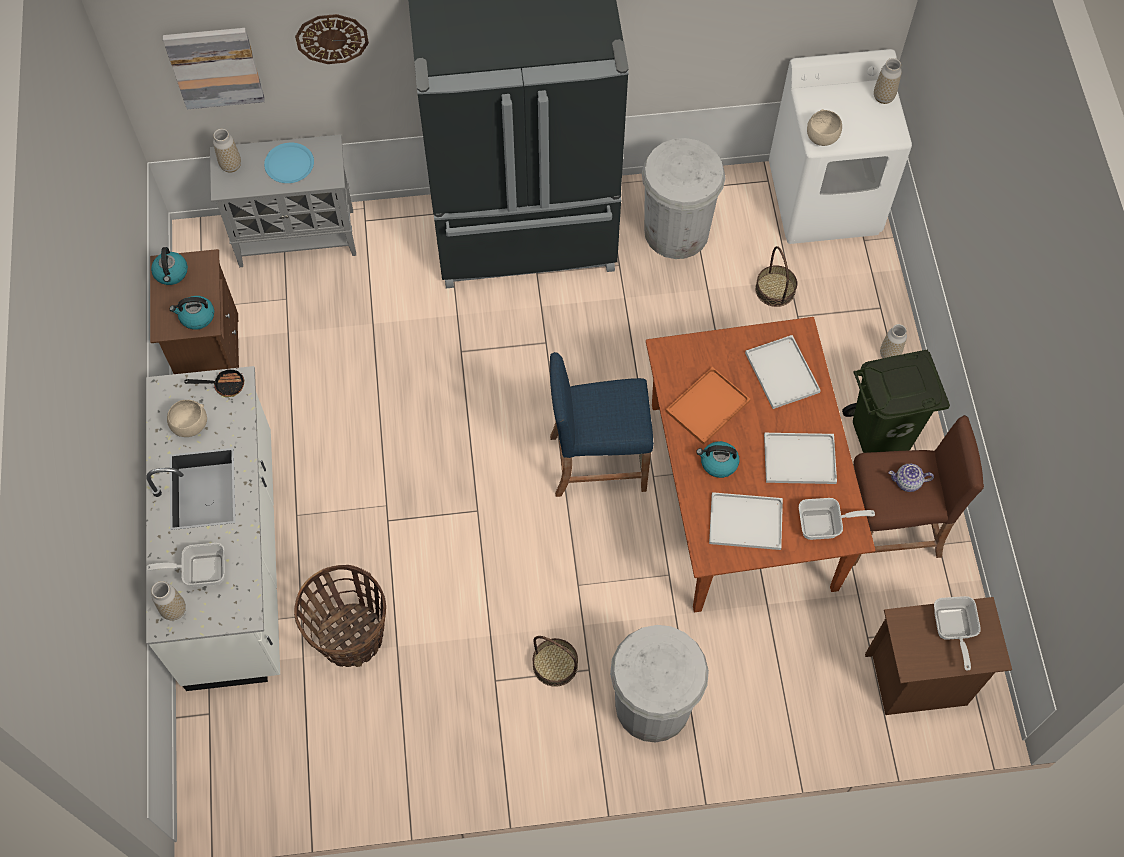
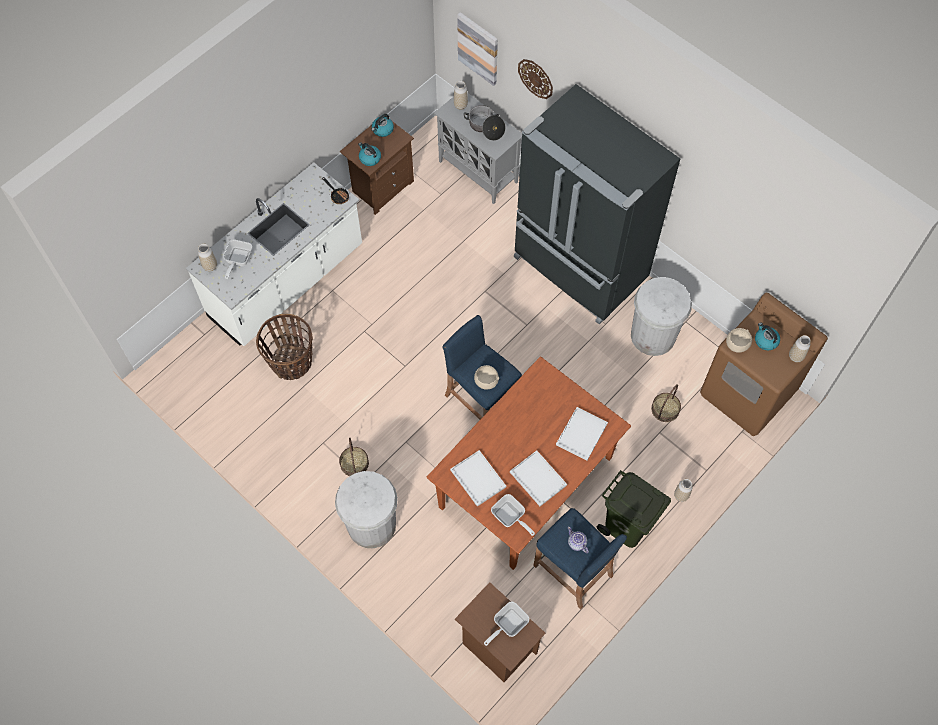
camera: 50 degrees right, 0 degrees up
(189, 426) = (304, 199): beige bowl -> beige bowl (485, 381)
(200, 570) = (237, 261): frying pan -> frying pan turned 120 degrees counterclockwise
(289, 164) = (485, 127): blue plate -> cooking pot
(708, 405) = (529, 412): orange tray -> none
(718, 463) = (500, 441): kettle -> kettle (765, 340)
(825, 199) = (748, 393): white washing machine -> brown washing machine
(889, 529) = (573, 570): brown stool -> blue stool

